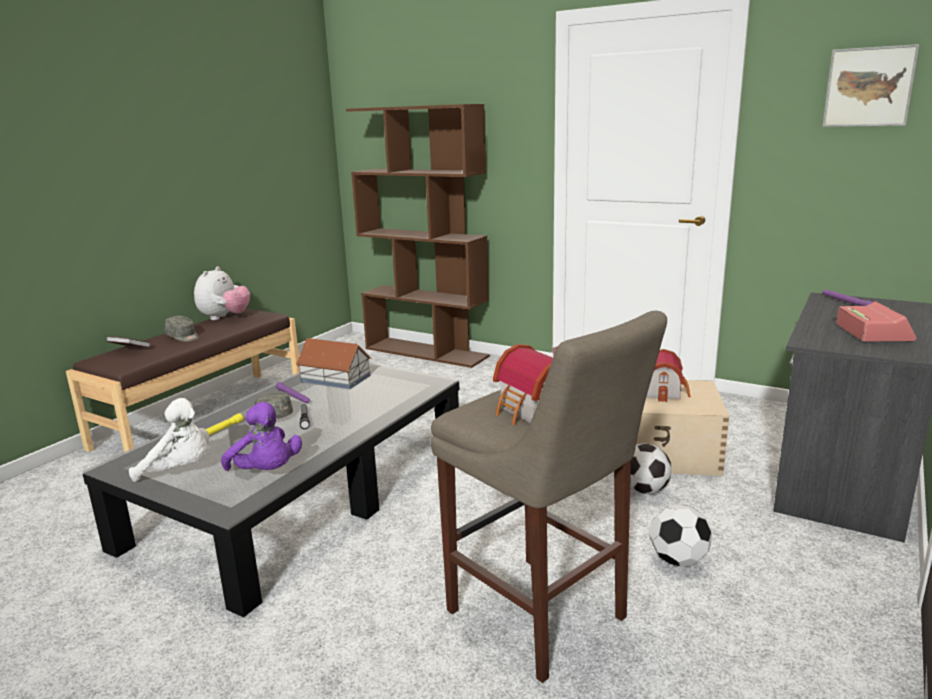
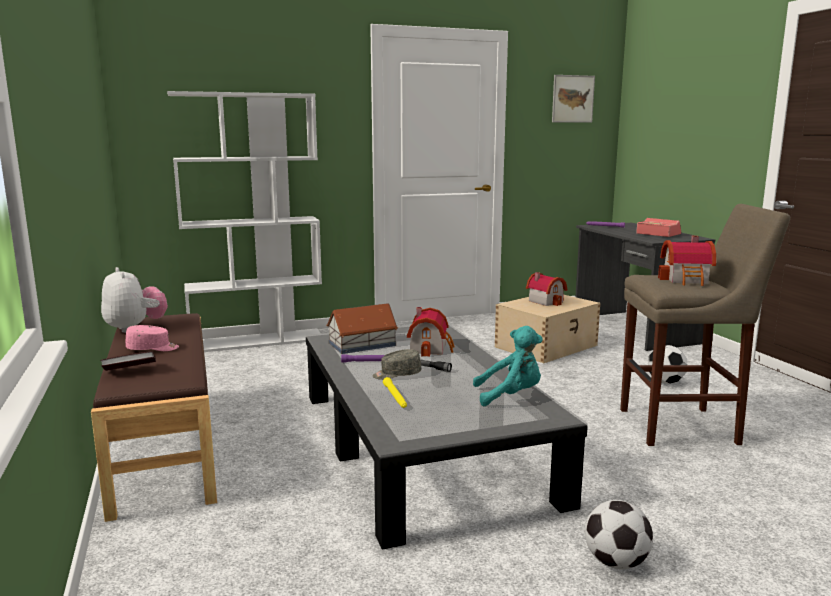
camera: 50 degrees left, 5 degrees down
(180, 470) = (455, 420): white plush toy -> none
(183, 337) = (152, 349): grey cap -> pink cap
(266, 472) = (510, 396): purple plush toy -> turquoise plush toy
(362, 402) = (431, 348): none -> toy house
(427, 352) = (257, 341): brown bookcase -> white bookcase
(644, 490) = (586, 363): football -> football (616, 562)

